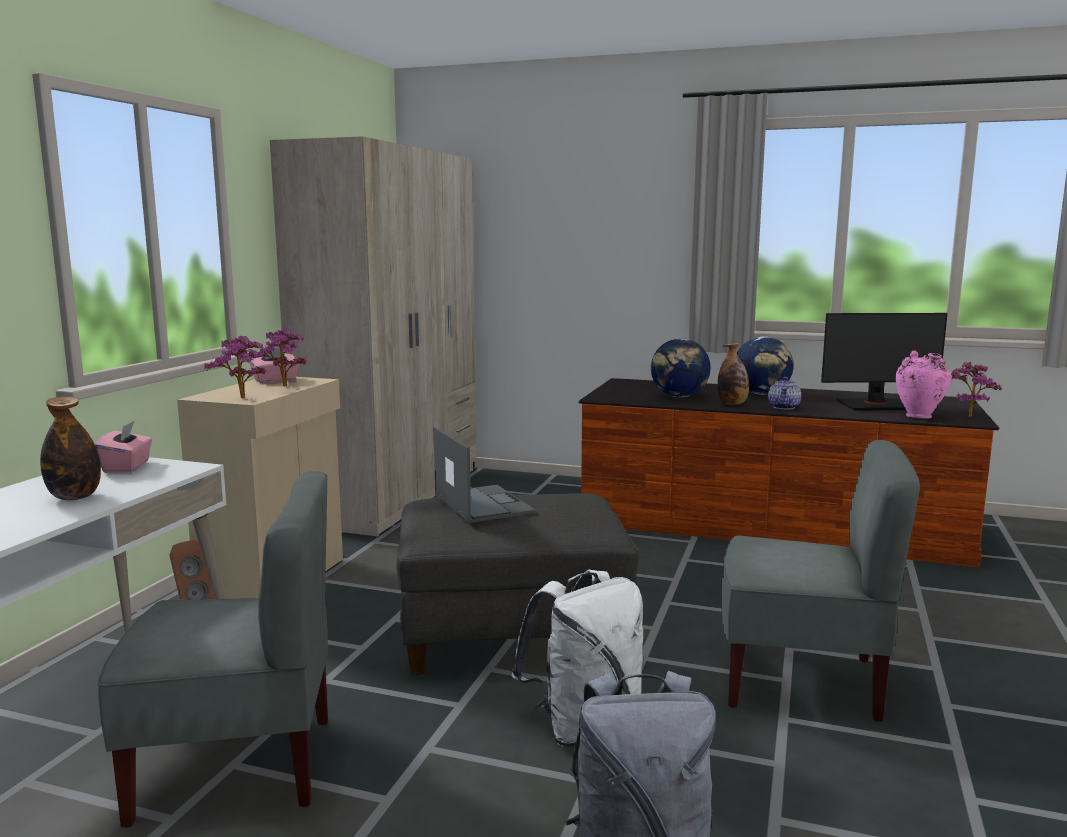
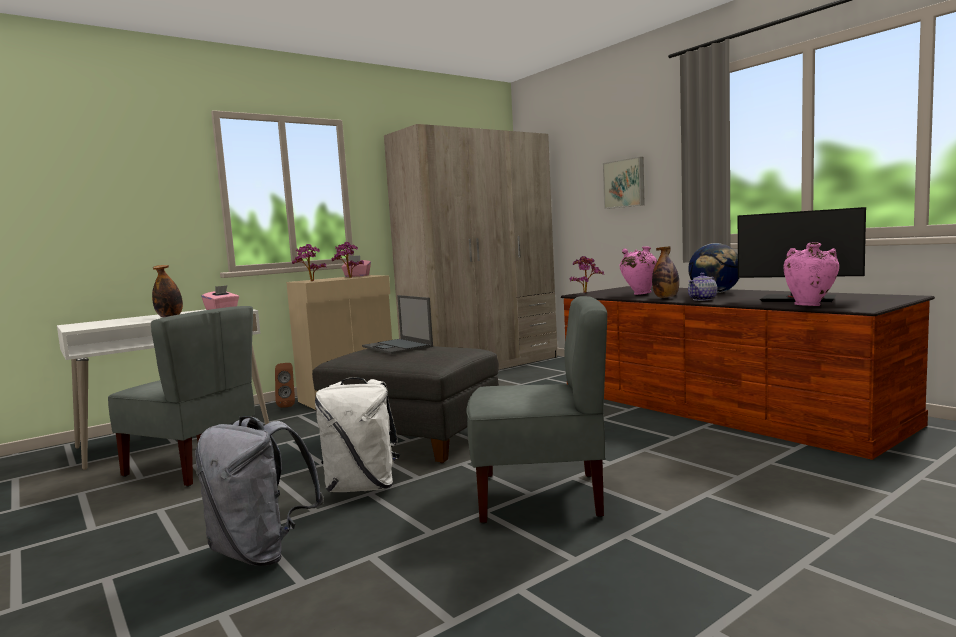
camera: 35 degrees right, 5 degrees down
(482, 504) = (398, 347): laptop -> laptop turned 135 degrees clockwise
(596, 243) = (625, 183): none -> picture
(679, 397) = (639, 294): globe -> pink vase
(802, 681) = (540, 496): grey chair -> grey chair turned 45 degrees counterclockwise
(968, 416) = (869, 305): potted plant -> potted plant (586, 292)

